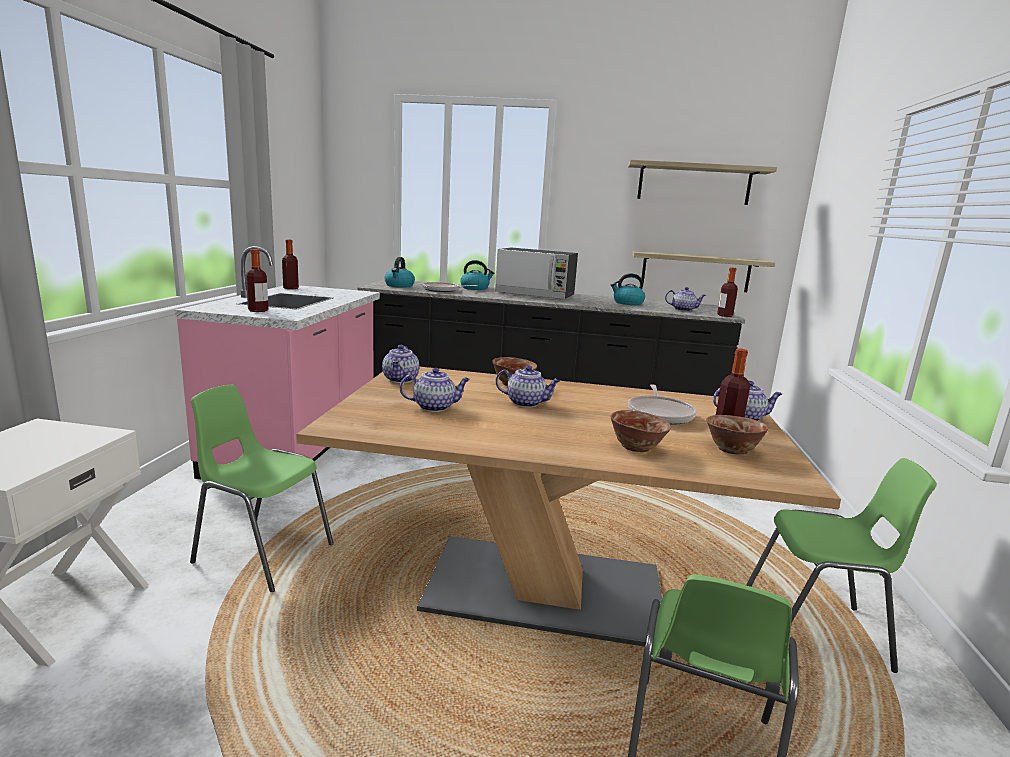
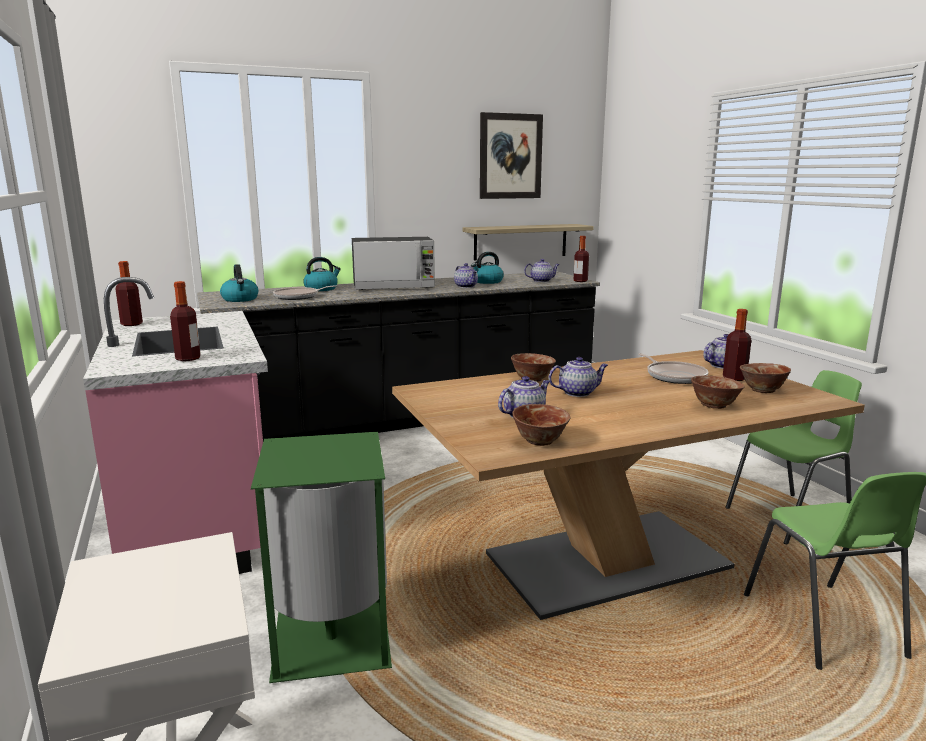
camera: 30 degrees left, 0 degrees up
(262, 553) = (329, 636): green chair -> green trash can
(395, 428) = (540, 441): none -> bowl
(401, 380) = (439, 399): teapot -> teapot (466, 286)
(694, 184) = (510, 156): shelf -> picture

